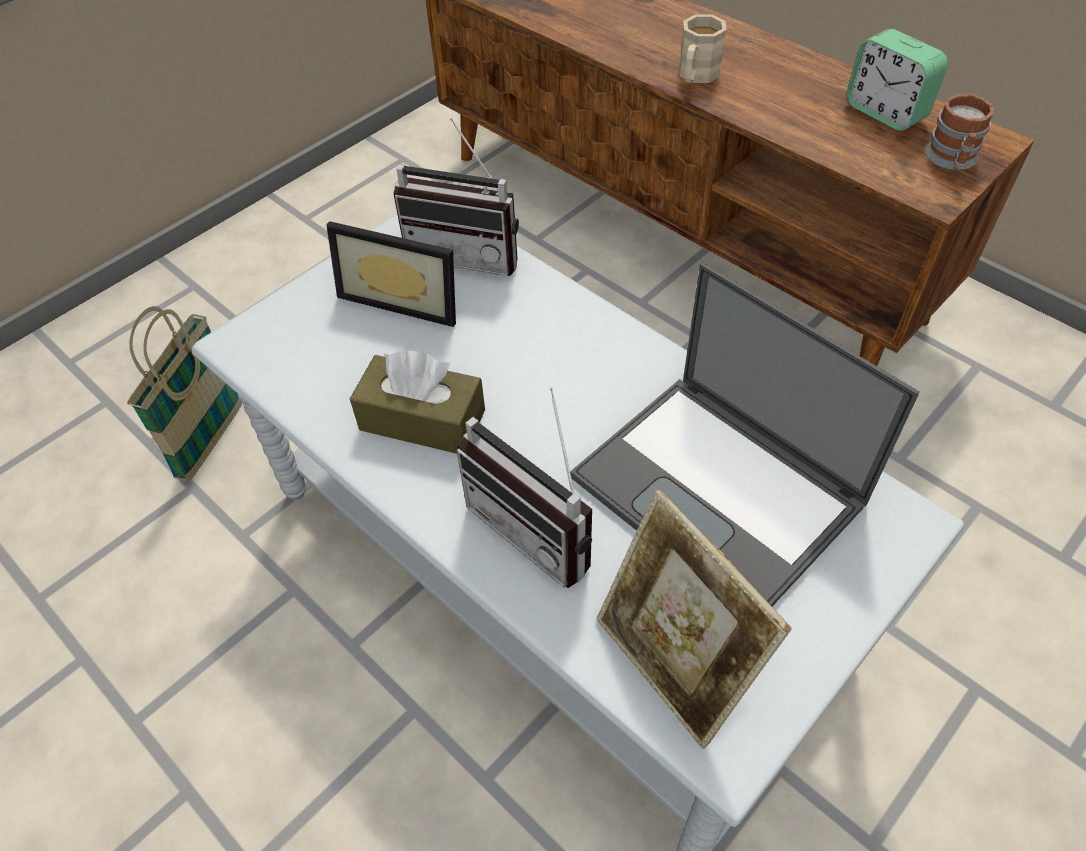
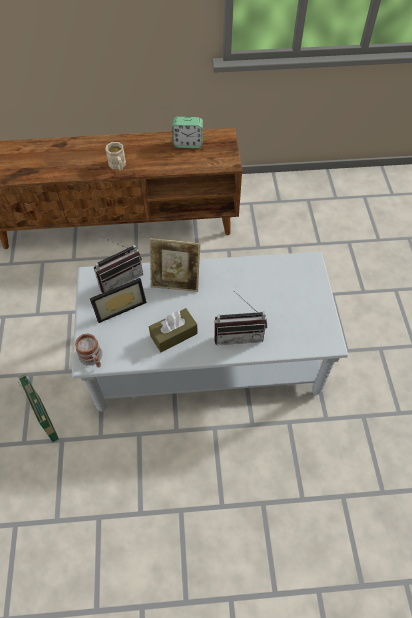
camera: 50 degrees left, 5 degrees up
(673, 664) = (302, 336): picture frame -> picture frame (176, 282)
(720, 491) = (267, 288): laptop -> none
(951, 161) = (222, 149): mug -> mug (92, 358)

